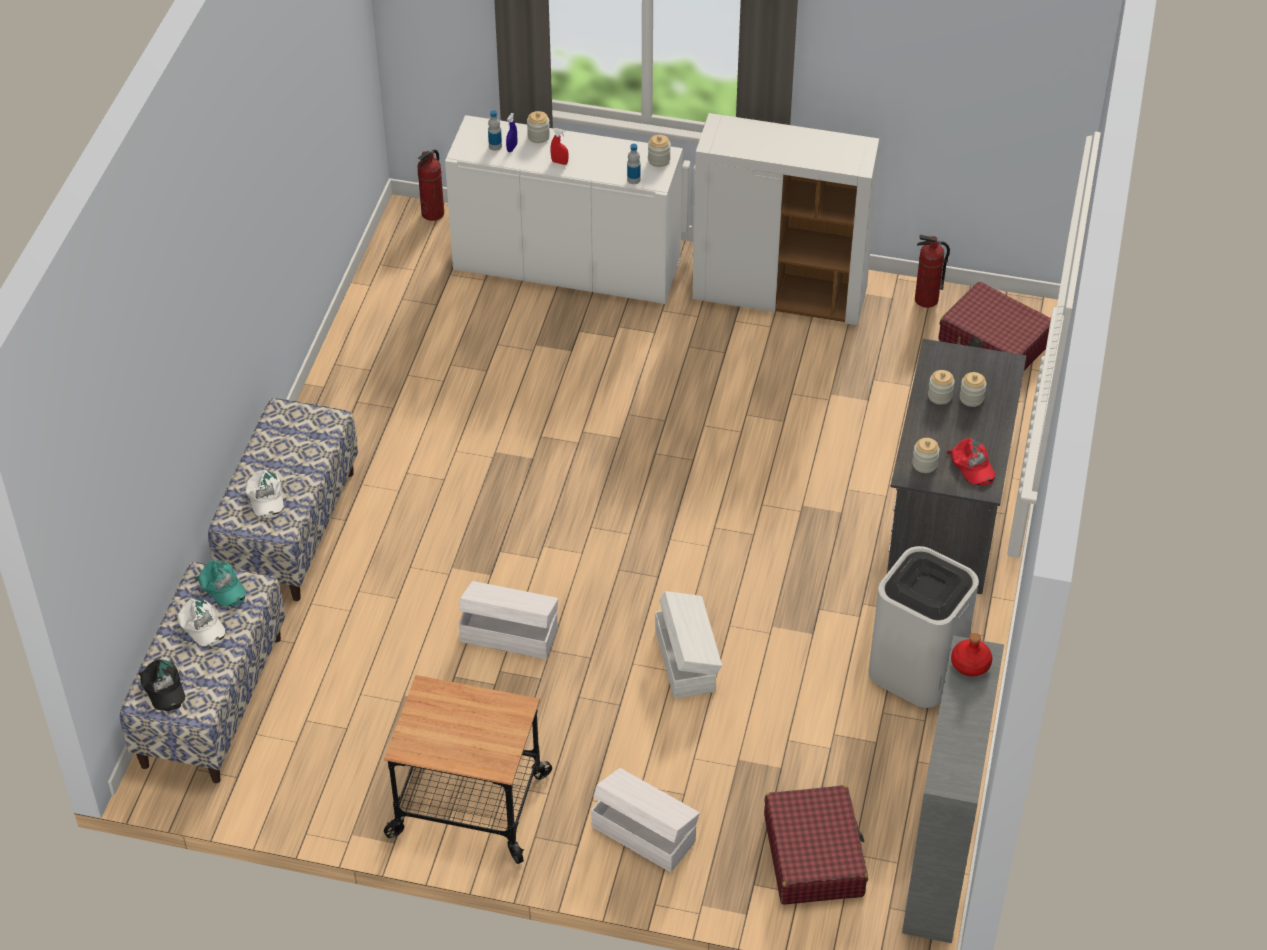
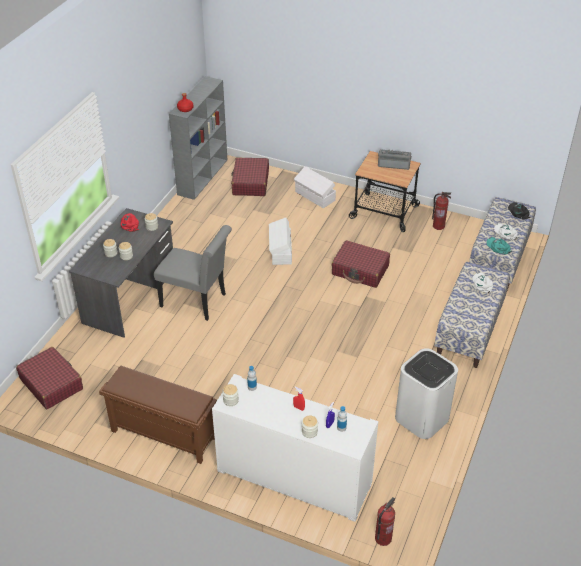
camera: 170 degrees left, 5 degrees down
(449, 742) = (394, 164): none -> radio
(508, 633) = (360, 270): white storage box -> red suitcase
(780, 295) = (162, 434): white cabinet -> brown shoe rack
(816, 519) = (197, 302): none -> grey chair
(916, 669) = (180, 236): white trash can -> white trash can (422, 418)
(926, 300) = (75, 418): fire extinguisher -> fire extinguisher (438, 226)

